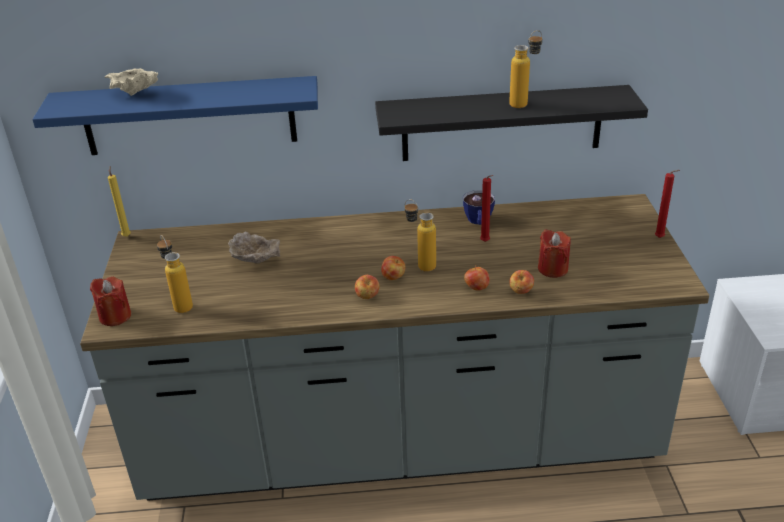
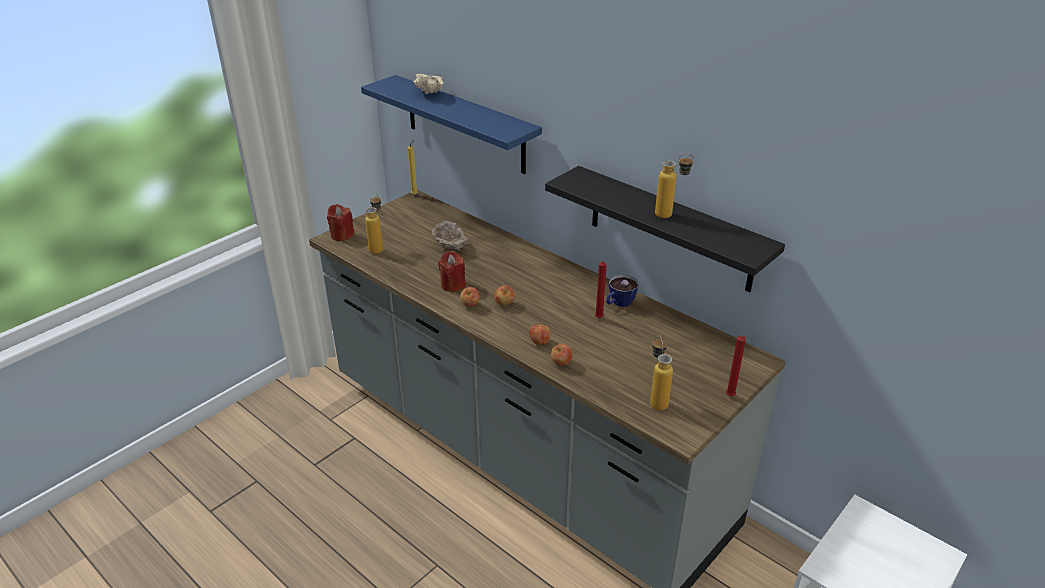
camera: 45 degrees right, 0 degrees up
(420, 265) = (533, 306): bottle -> bottle (656, 400)
(552, 269) = (609, 364): red candle -> red candle (453, 285)

